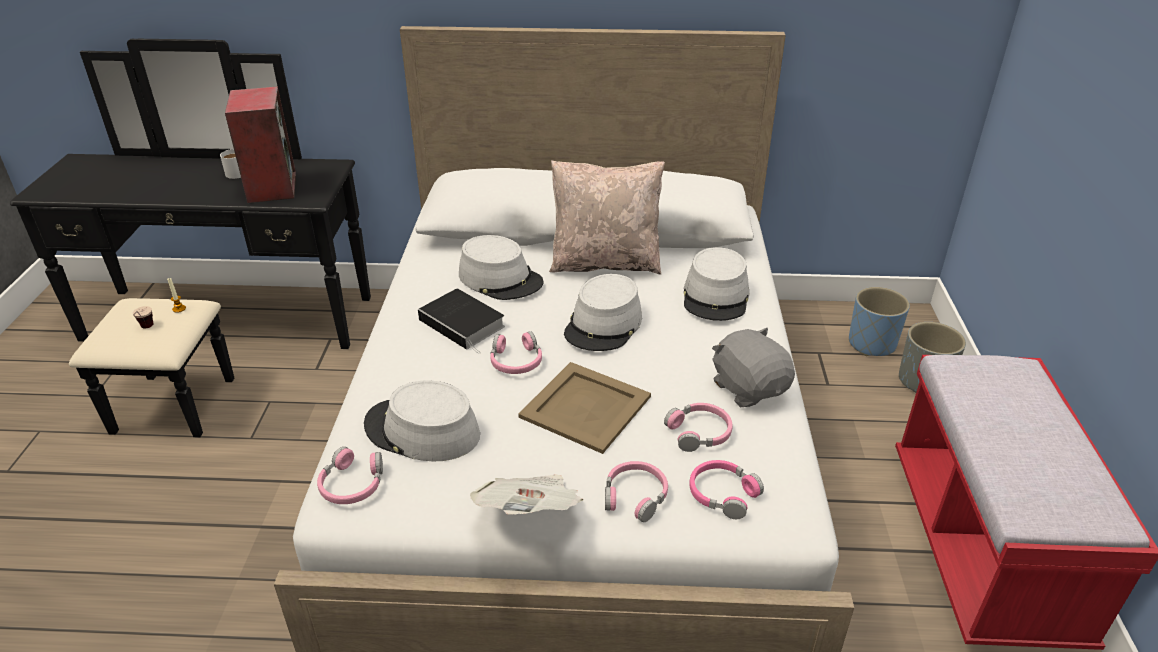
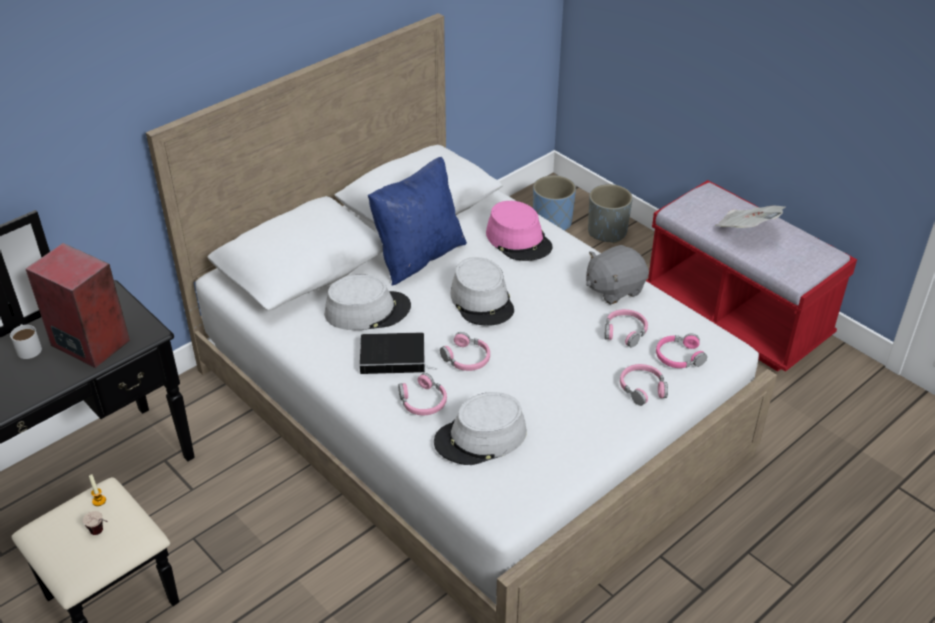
camera: 45 degrees left, 5 degrees up
(352, 484) = (492, 494): pink headphones -> pink headphones (423, 401)
(530, 513) = (607, 435): newspaper -> newspaper (746, 230)
(584, 407) = (547, 359): beige tray -> none
(605, 263) = (418, 256): beige pillow -> blue pillow
(716, 296) = (519, 240): grey hat -> pink hat
(749, 388) = (614, 289): grey plush toy -> grey plush toy turned 45 degrees counterclockwise

